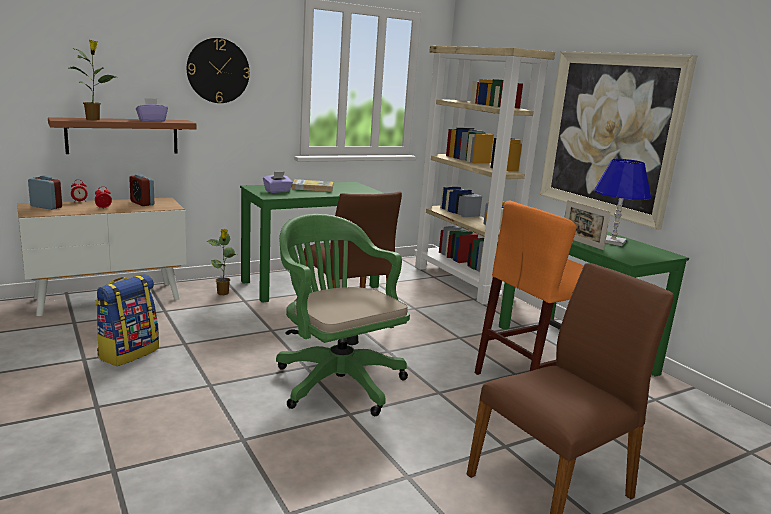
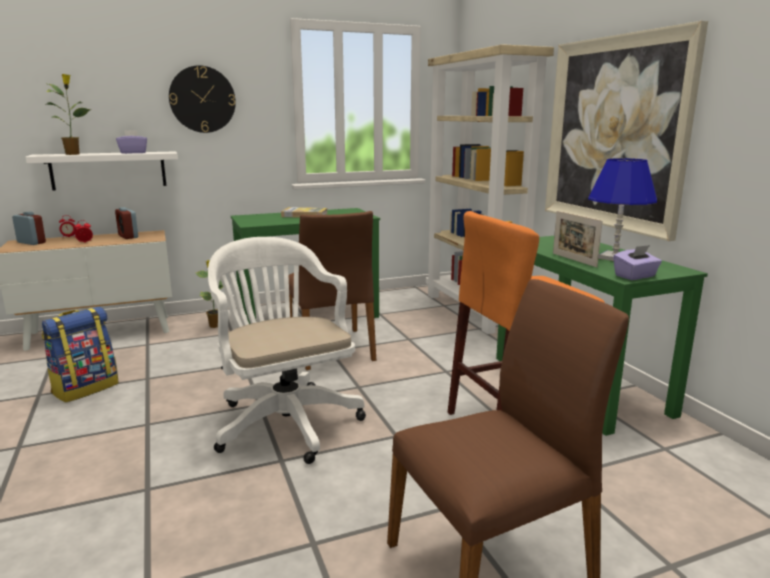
camera: 10 degrees right, 0 degrees up
(122, 136) = (108, 170): brown shelf -> white shelf
(277, 191) = (264, 219): purple tissue box -> purple tissue box (635, 276)
(335, 380) = (284, 420): green office chair -> white office chair

